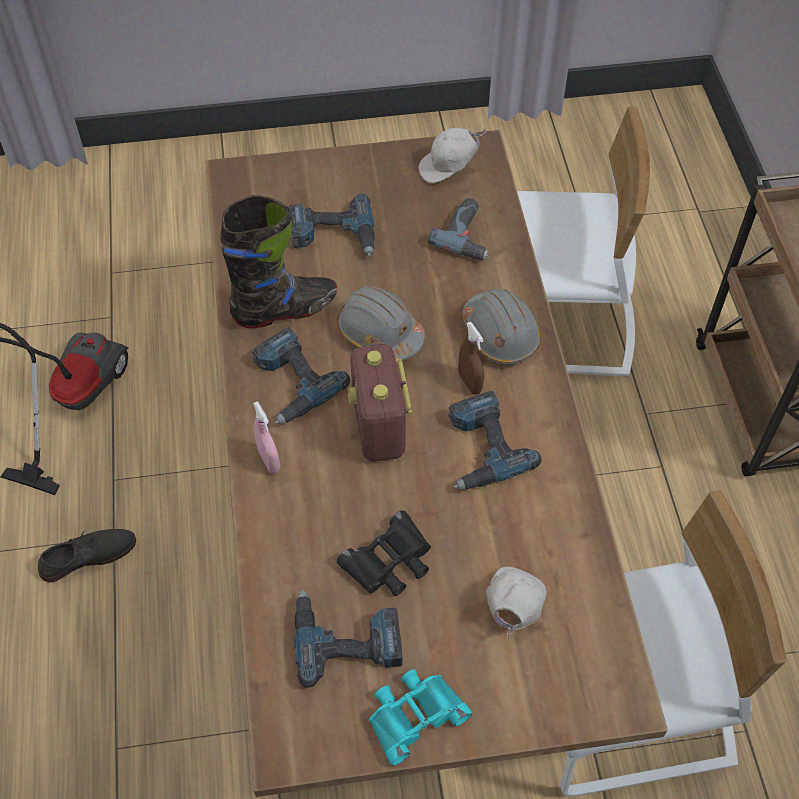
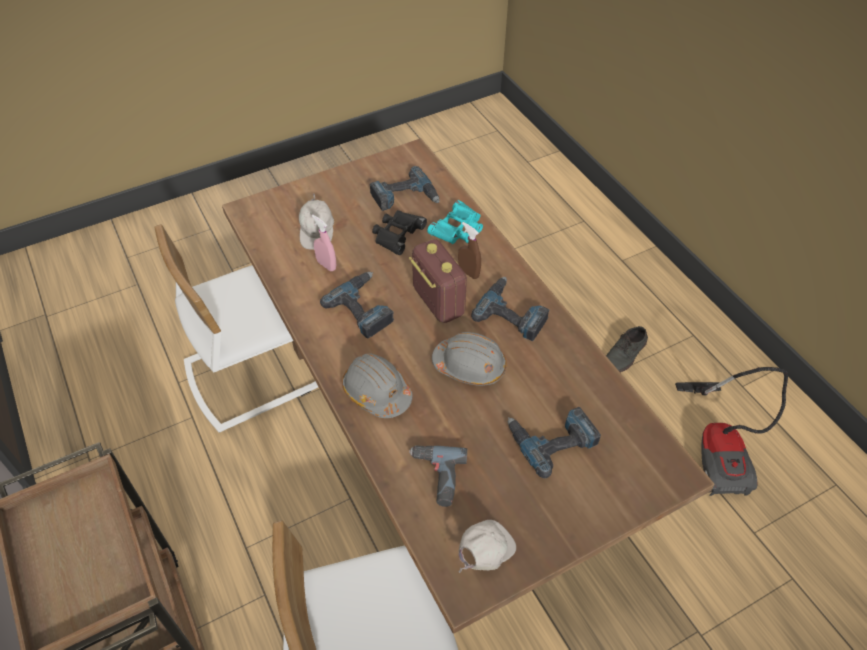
camera: 160 degrees right, 5 degrees down
(269, 461) = (498, 264): pink spray bottle -> pink spray bottle (326, 265)
(285, 310) = (550, 363): black boot -> none
(414, 715) = (356, 178): turquoise binoculars -> turquoise binoculars (458, 228)
(470, 383) = (387, 348): brown spray bottle -> brown spray bottle (468, 272)

